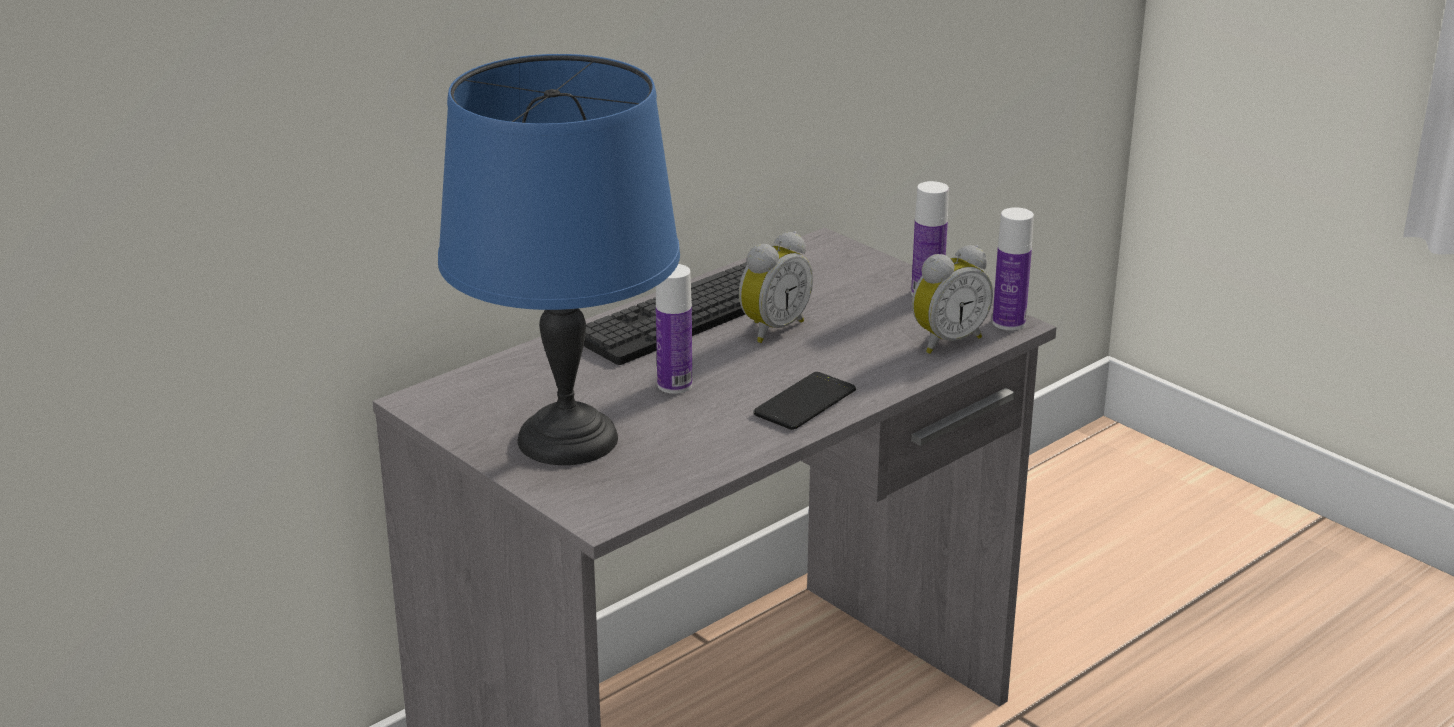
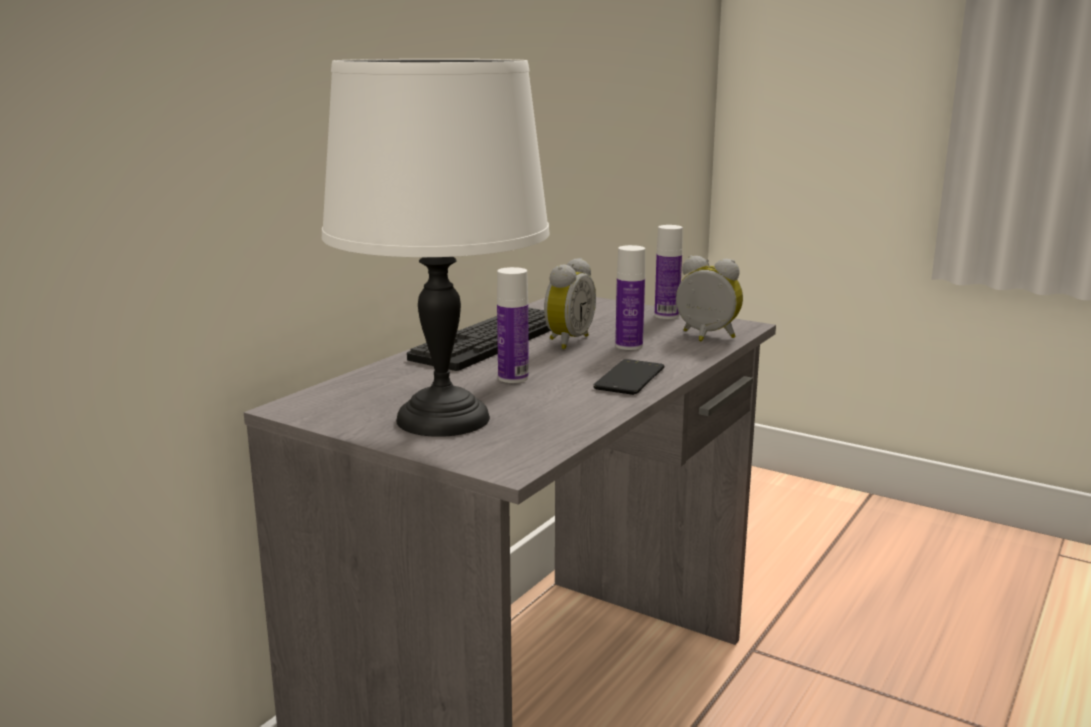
camera: 15 degrees left, 10 degrees down
(569, 438) = (443, 418): blue table lamp -> white table lamp
(946, 341) = (705, 337): alarm clock -> alarm clock turned 105 degrees counterclockwise
(1008, 323) = (741, 325): bottle -> bottle (629, 346)

